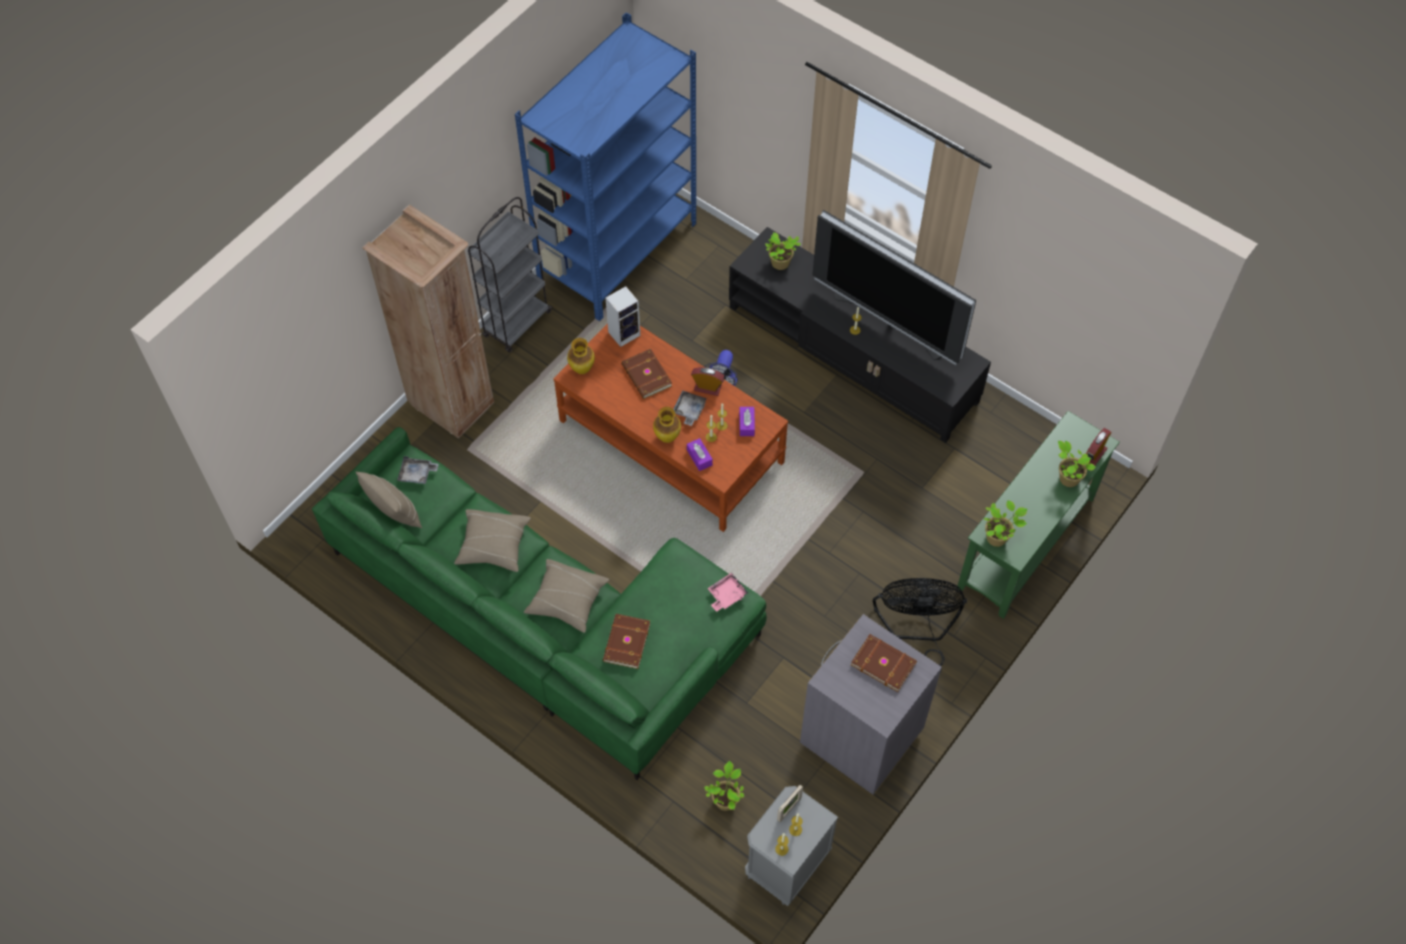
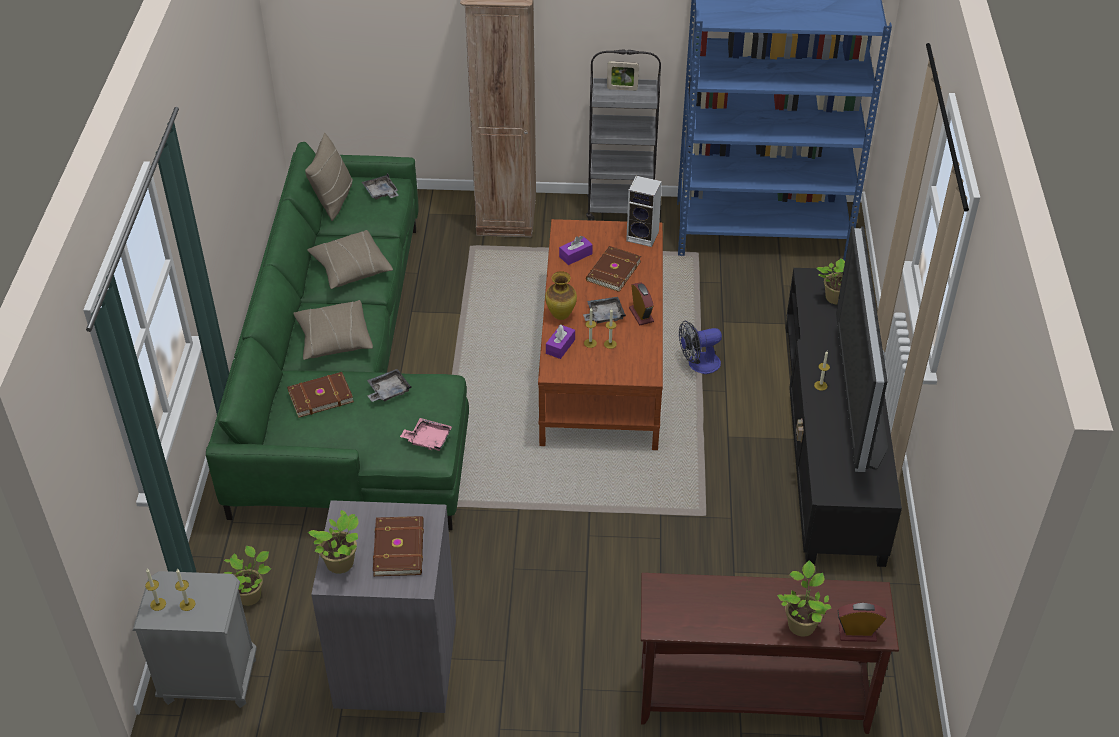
camera: 55 degrees right, 15 degrees down
(582, 370) = (578, 231): vase -> none
(656, 594) = (388, 391): none -> grey tray
(746, 424) = (628, 360): purple tissue box -> purple tissue box (575, 255)
(789, 809) = (207, 588): picture frame -> picture frame (622, 89)
(920, 628) = (566, 654): black fan -> none
(998, 537) = (665, 598): potted plant -> potted plant (342, 564)
(1026, 544) = (751, 698): green console table -> brown console table

